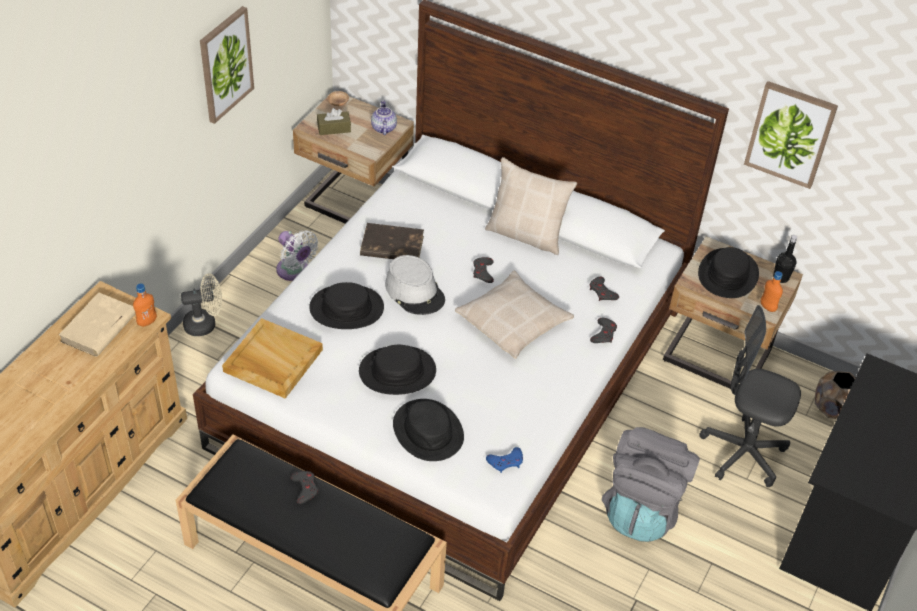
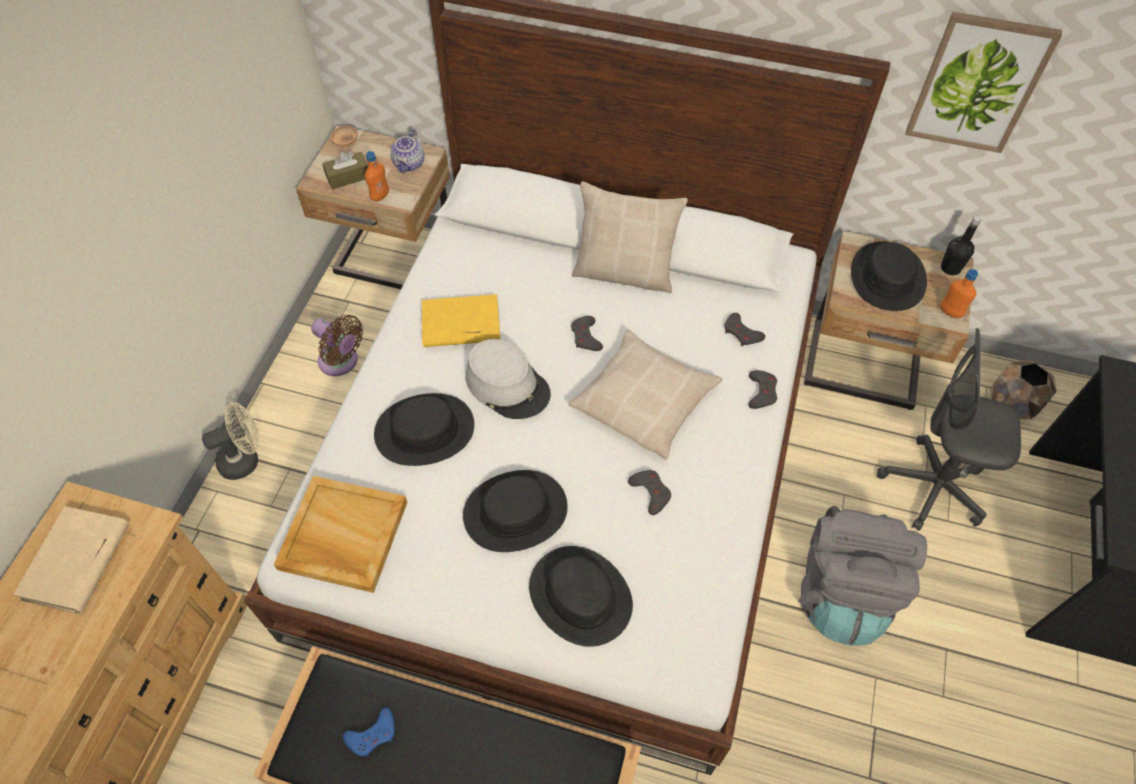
camera: 10 degrees left, 10 degrees up
(147, 322) = (147, 535): orange bottle -> orange bottle (380, 196)
(225, 64) = (171, 126): picture -> none
(294, 271) = (341, 362): white fan -> brown fan
(305, 488) = (431, 715): grey game controller -> grey game controller (650, 492)
(383, 128) = (410, 164): teapot -> teapot turned 150 degrees counterclockwise
(391, 246) = (460, 325): brown book -> yellow book
(506, 462) = (696, 619): blue game controller -> blue game controller (372, 734)

